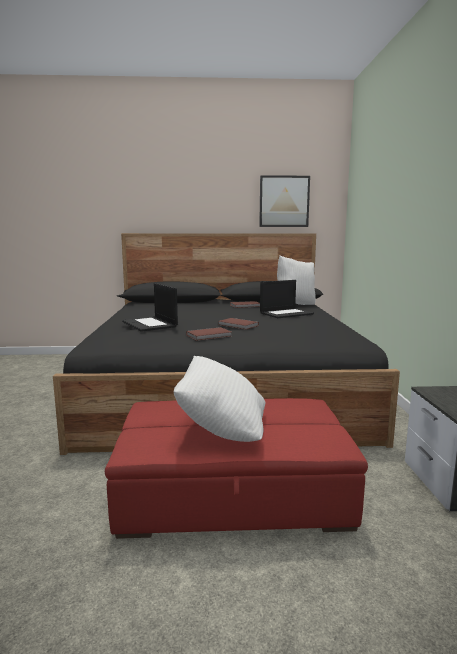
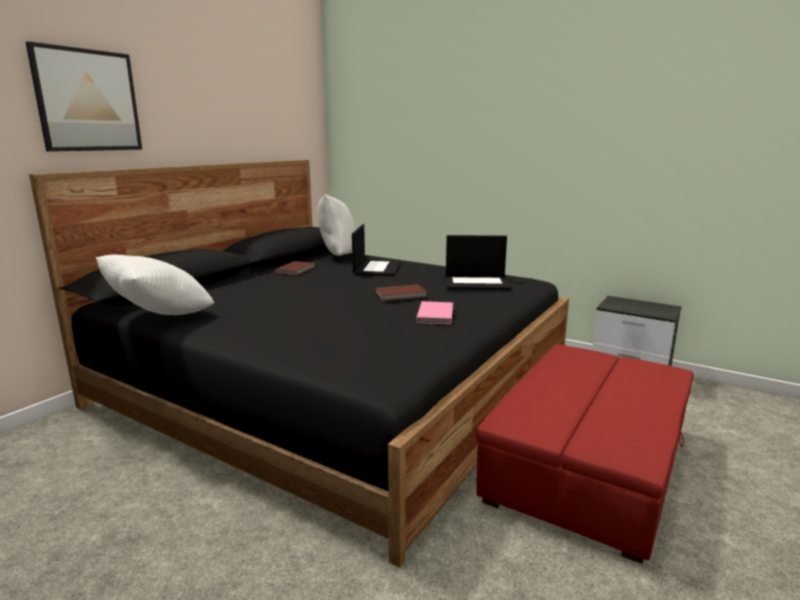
camera: 55 degrees left, 5 degrees up
(150, 324) = (344, 325): laptop -> laptop (477, 283)
(210, 335) = (436, 315): brown book -> pink book
(222, 430) = (614, 400): white pillow -> white pillow (159, 316)
(284, 201) = (268, 115): picture -> picture (88, 101)

